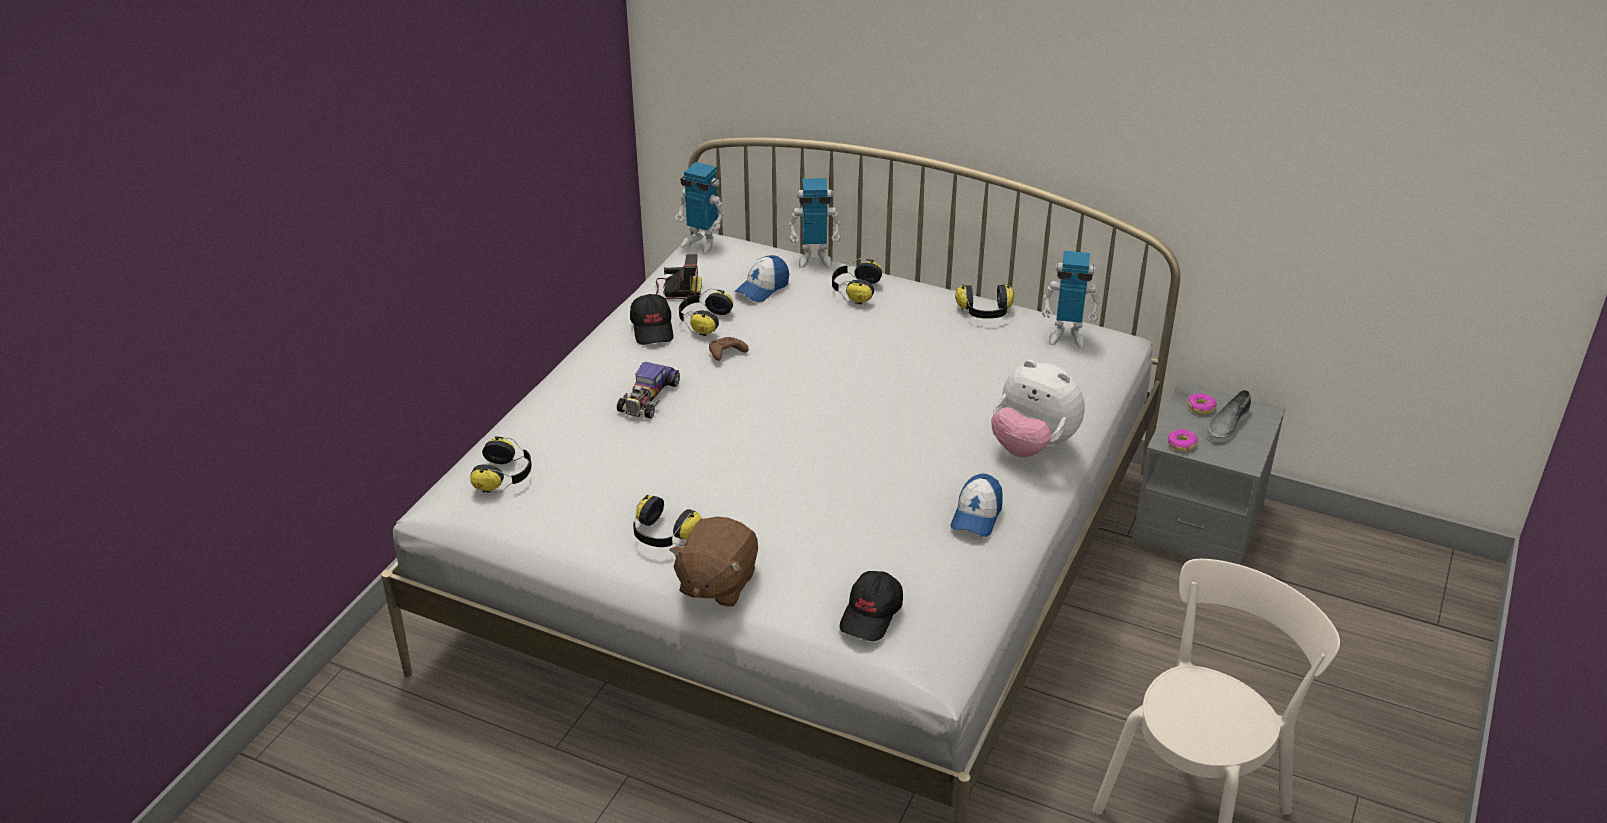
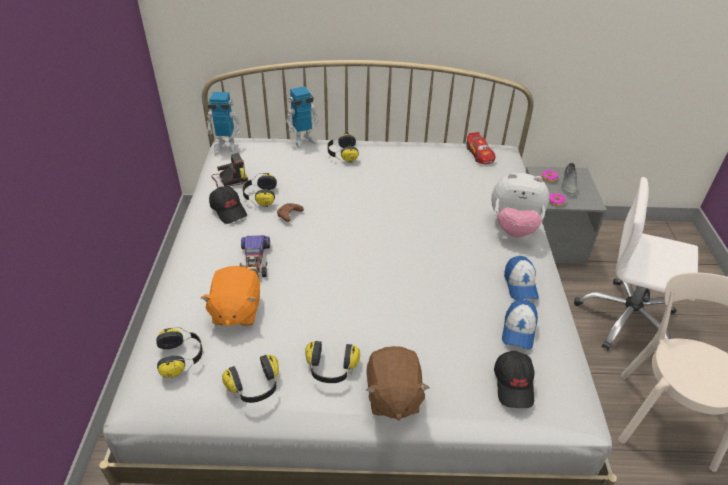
camera: 25 degrees left, 5 degrees up
(592, 446) = (236, 311): none -> orange plush toy
(762, 288) = (284, 166): cap -> cap (518, 330)
(985, 312) = (425, 150): headphones -> headphones (255, 387)
(1067, 336) = (479, 154): toy robot -> toy car
(1242, 668) = (626, 319): none -> white office chair

